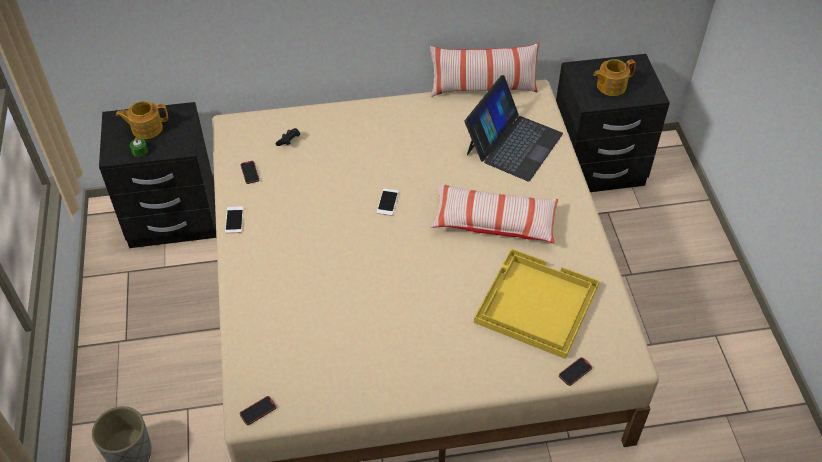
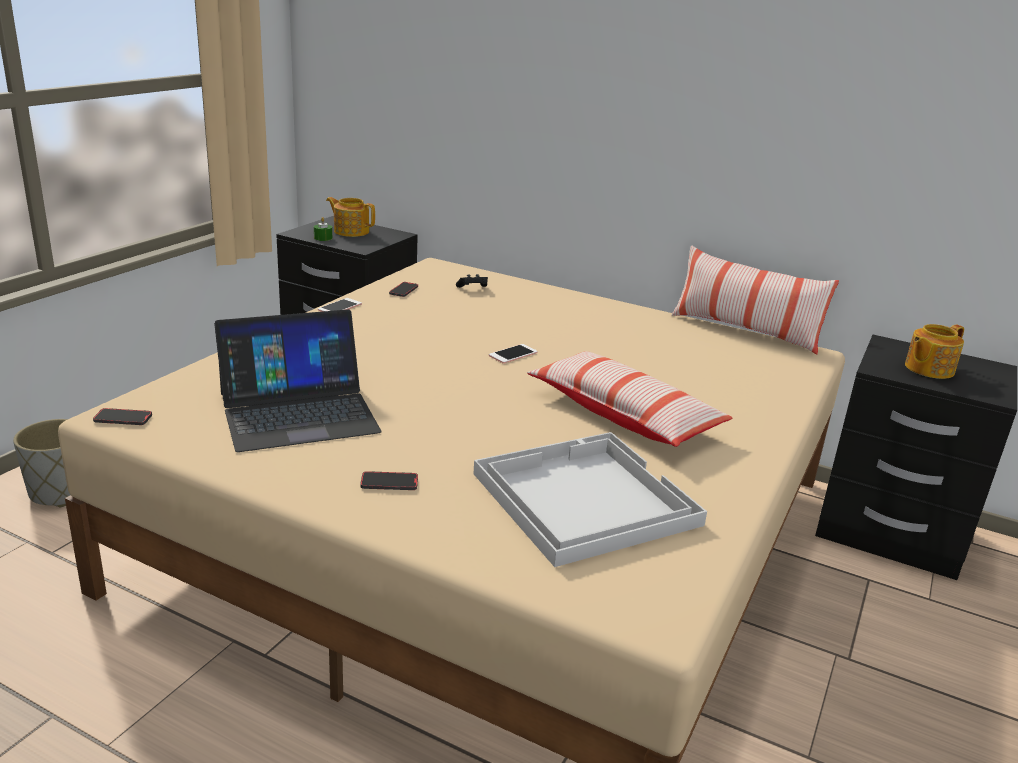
camera: 35 degrees right, 25 degrees down
(513, 143) = (733, 374): laptop -> laptop (298, 412)
(535, 304) = (582, 498): yellow tray -> white tray
(575, 372) = (550, 587): phone -> phone (389, 483)
(610, 86) = (928, 369): teapot -> teapot turned 45 degrees counterclockwise

